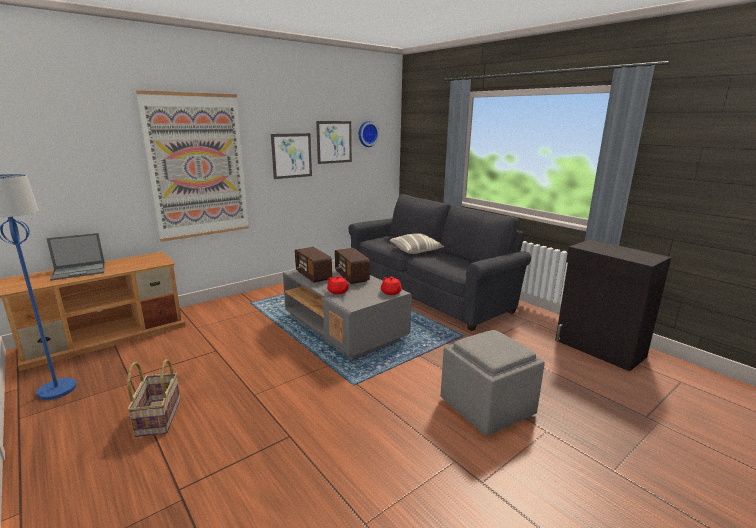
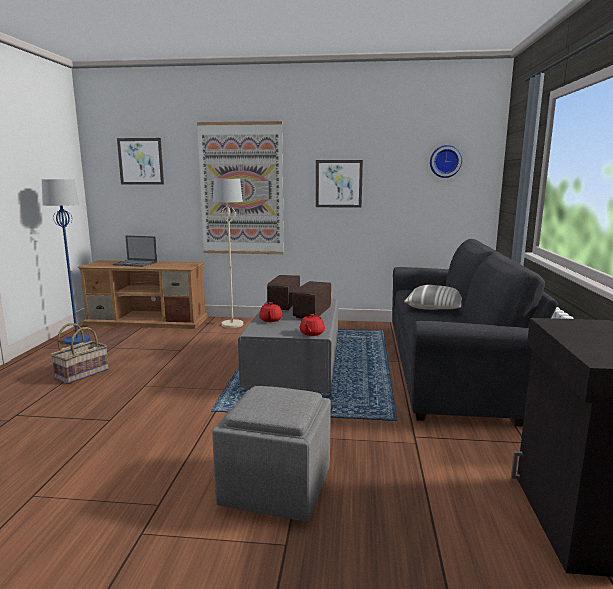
camera: 45 degrees right, 5 degrees down
(215, 309) = (232, 324): none -> beige floor lamp
(334, 142) = (395, 170): picture -> picture (140, 161)

